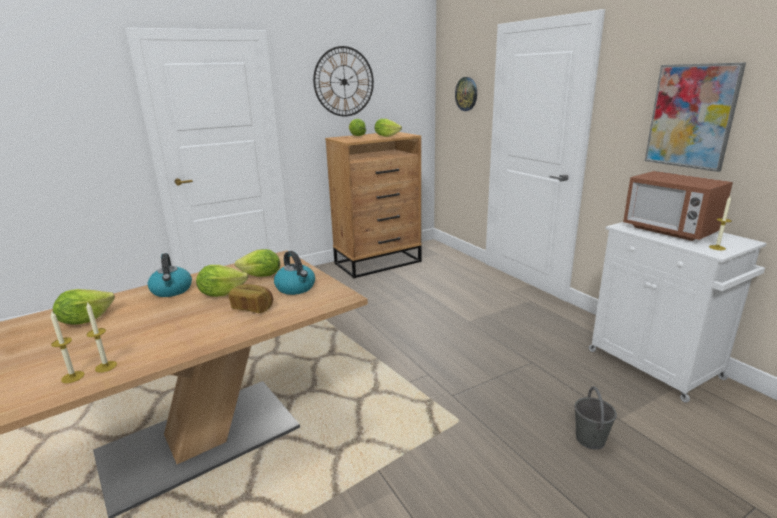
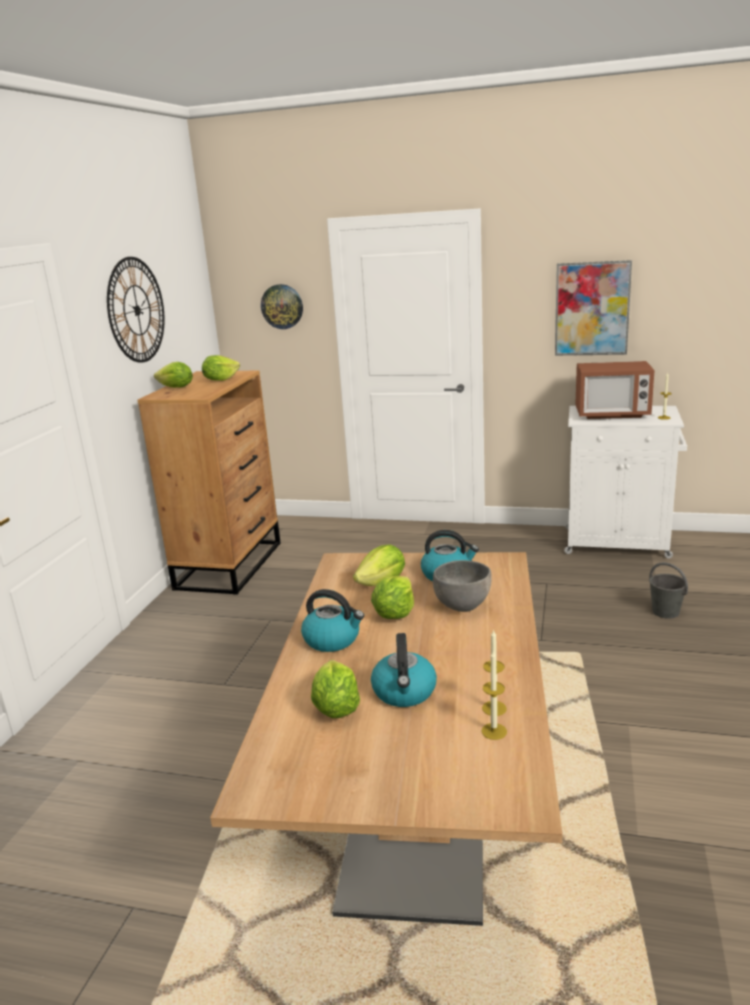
camera: 45 degrees left, 0 degrees up
(114, 332) = (404, 692): none -> kettle
(253, 308) = (463, 605): bread -> grey bowl

